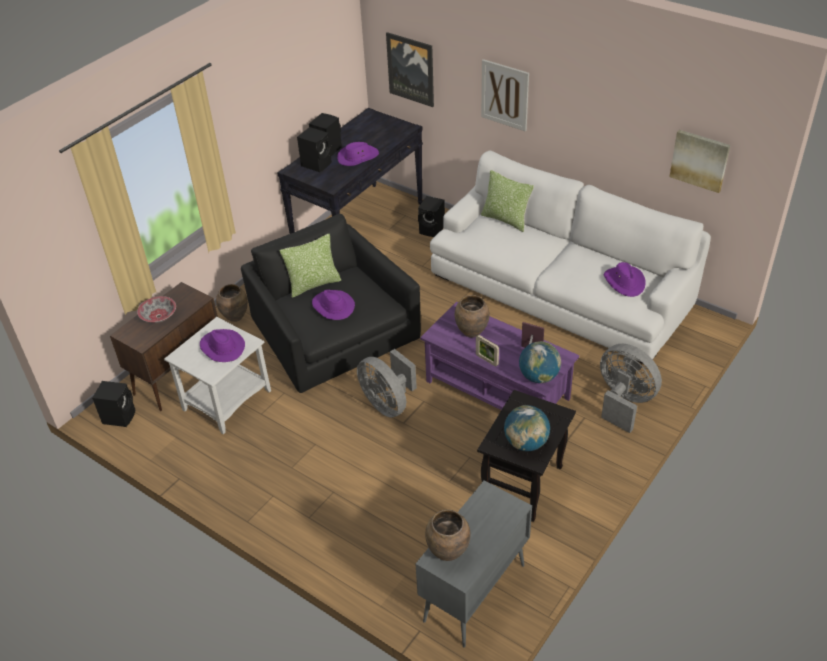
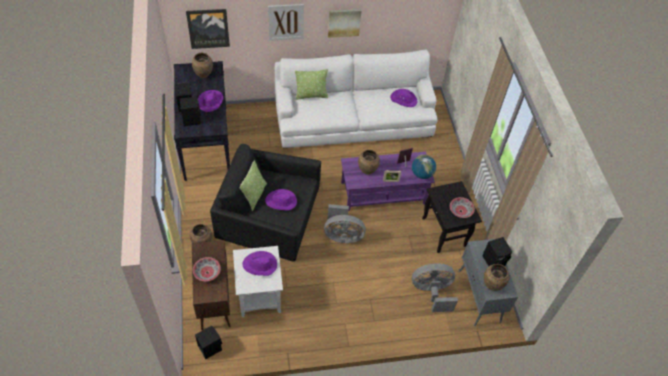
camera: 50 degrees left, 10 degrees up
(385, 130) = (203, 74): none -> brown vase
(432, 230) = (251, 121): black speaker -> black speaker (494, 261)
(526, 443) = (460, 211): globe -> bowl
(624, 402) = (440, 162): grey fan -> grey fan (432, 292)
(700, 160) = (419, 17): picture -> picture (344, 22)

